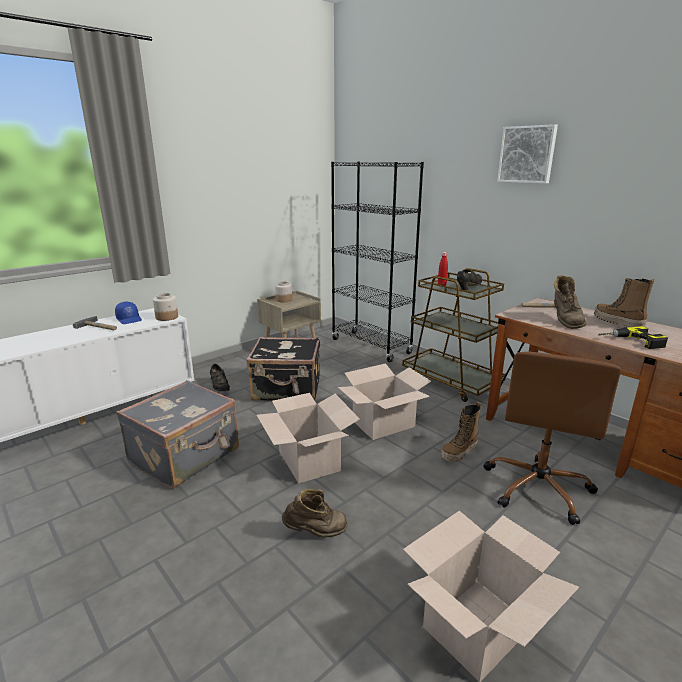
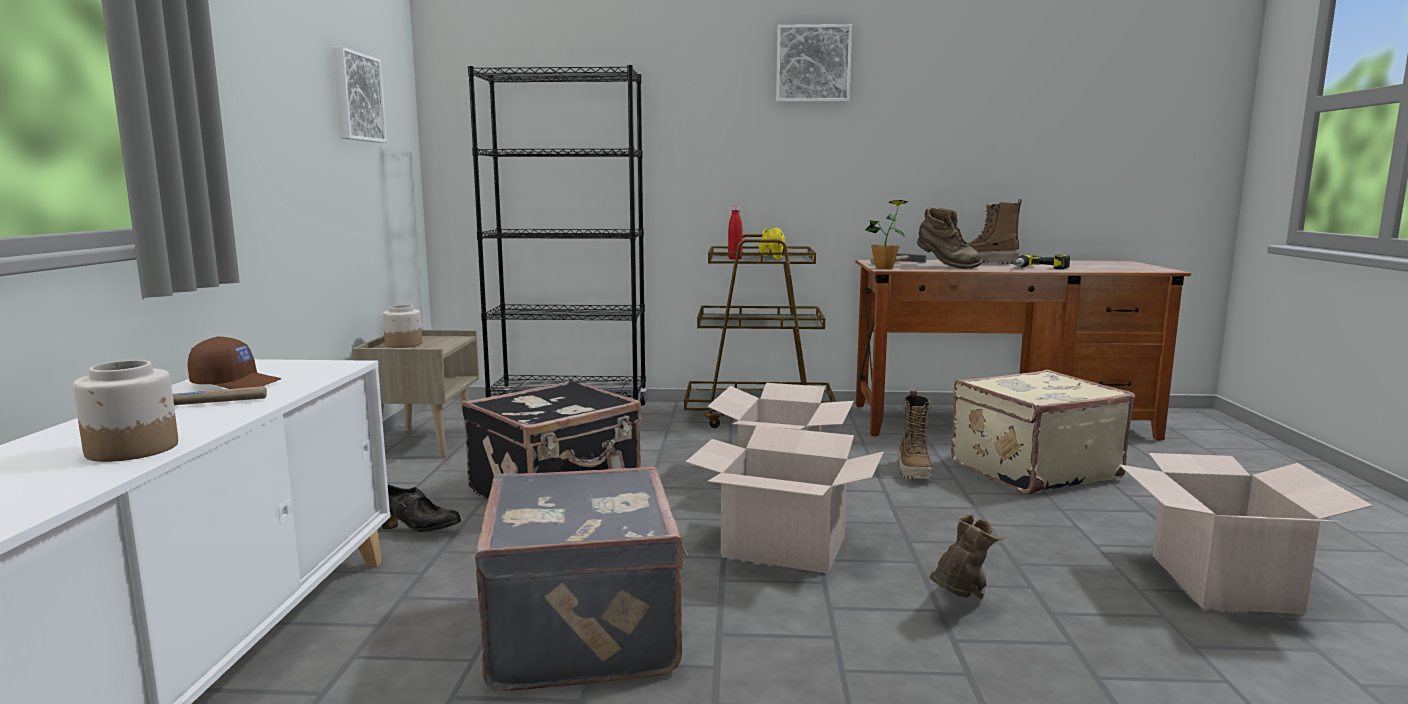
camera: 45 degrees left, 10 degrees down
(129, 319) = (237, 383): blue cap -> brown cap
(167, 317) = (327, 366): jar -> jar (134, 449)
(276, 181) = (355, 97): none -> picture
(469, 287) = (771, 257): black shoe -> yellow shoe
(512, 313) = (884, 268): none -> potted plant
(538, 487) = (1031, 470): brown office chair -> beige suitcase

